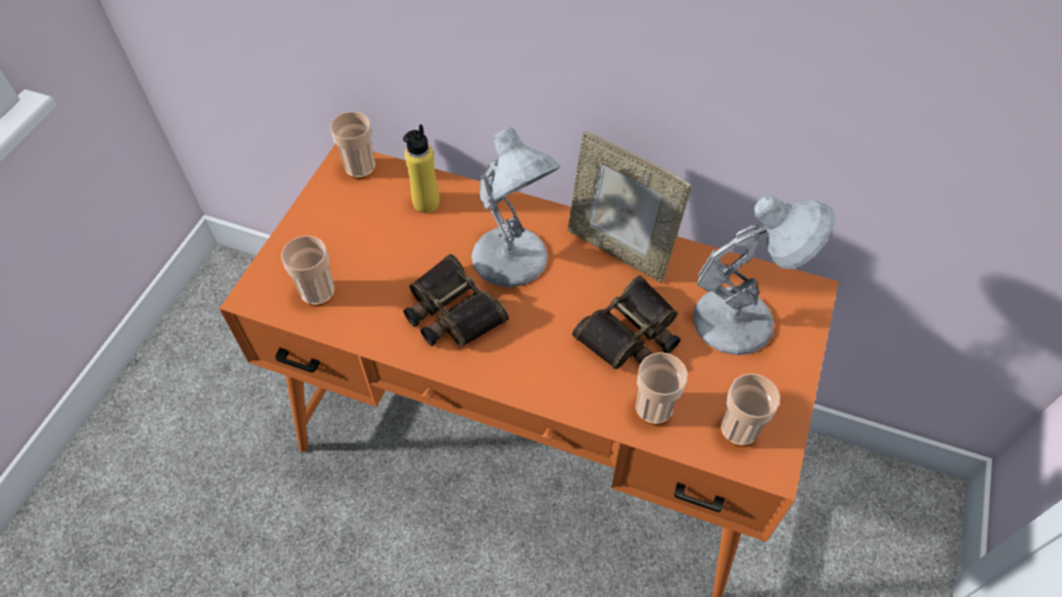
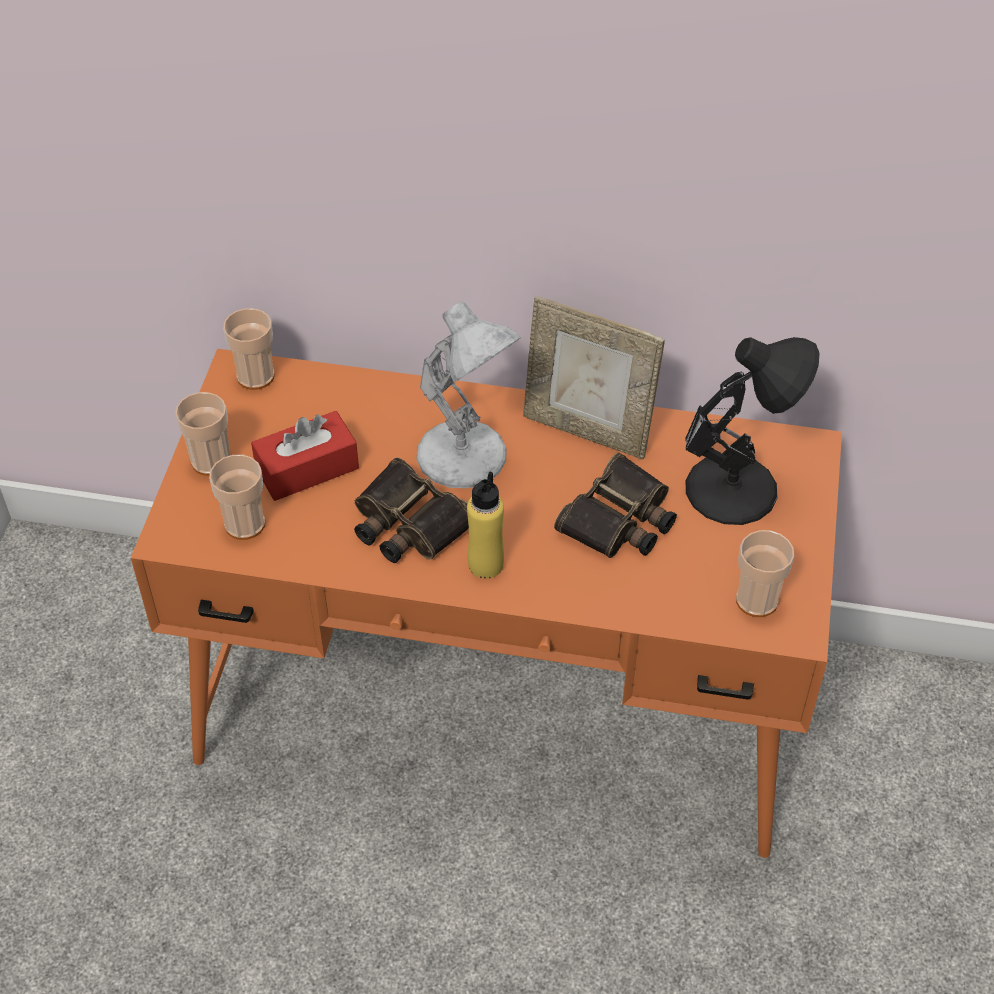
camera: 10 degrees left, 5 degrees down
(380, 251) = (307, 468): none -> red tissue box
(426, 202) = (347, 406): yellow bottle -> yellow bottle (485, 564)
(653, 408) = (660, 592): cup -> cup (211, 461)
(738, 321) = (736, 488): white table lamp -> black table lamp

